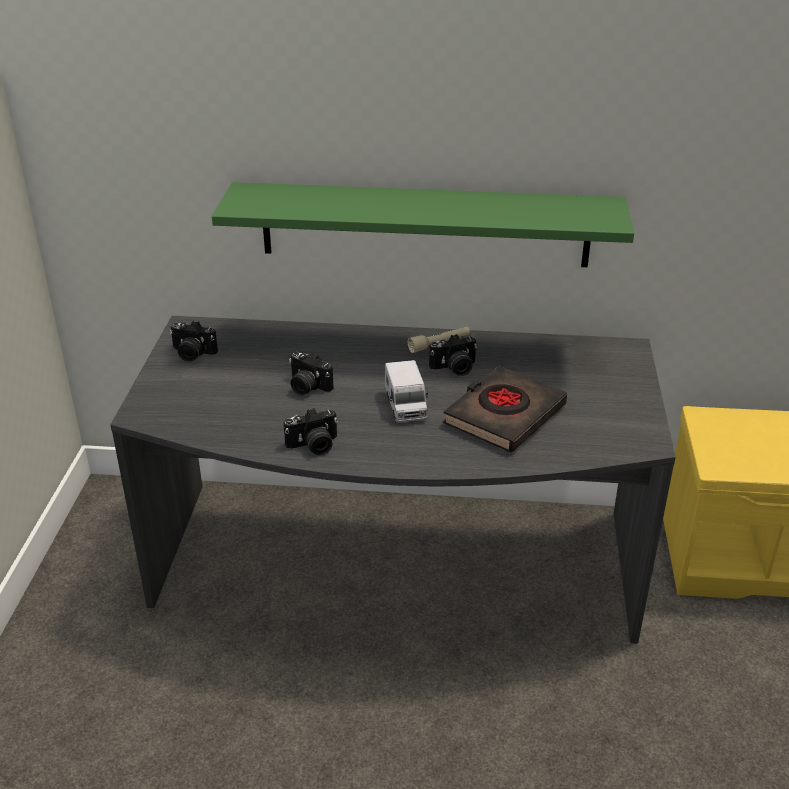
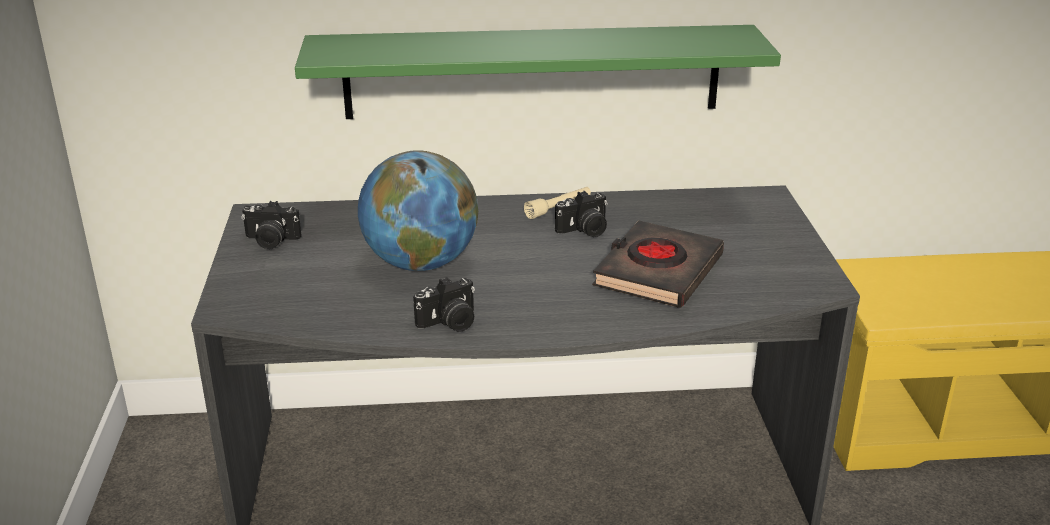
camera: 10 degrees left, 5 degrees down
(307, 387) = (420, 263): camera -> globe
(405, 406) = (542, 272): toy truck -> none

